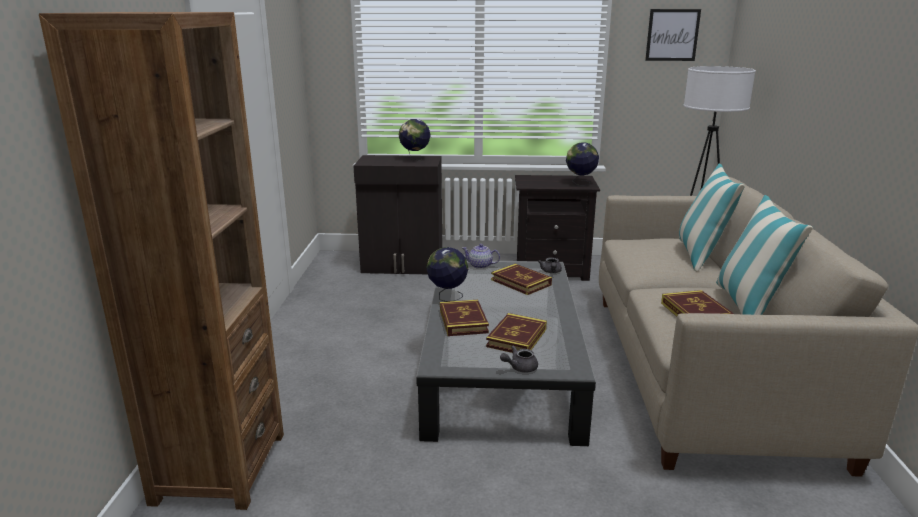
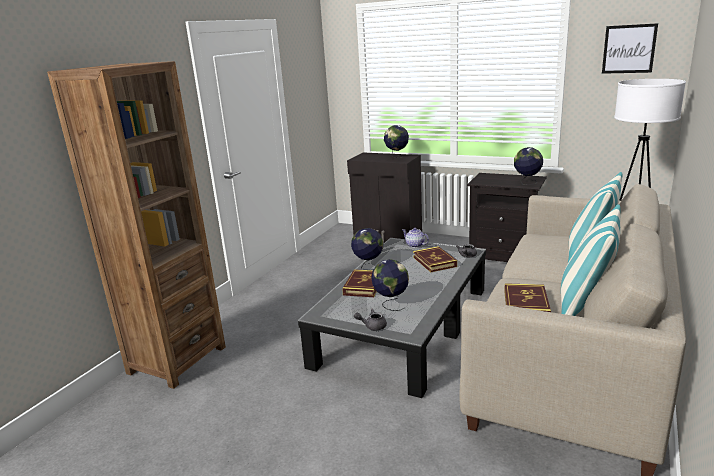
camera: 25 degrees right, 0 degrees up
(517, 338) = (391, 304): book -> globe

